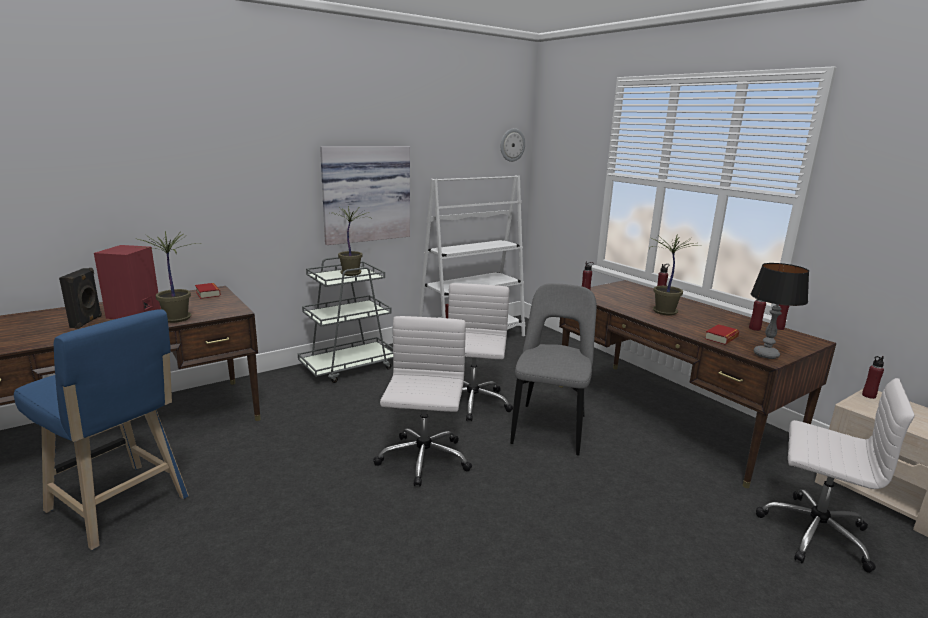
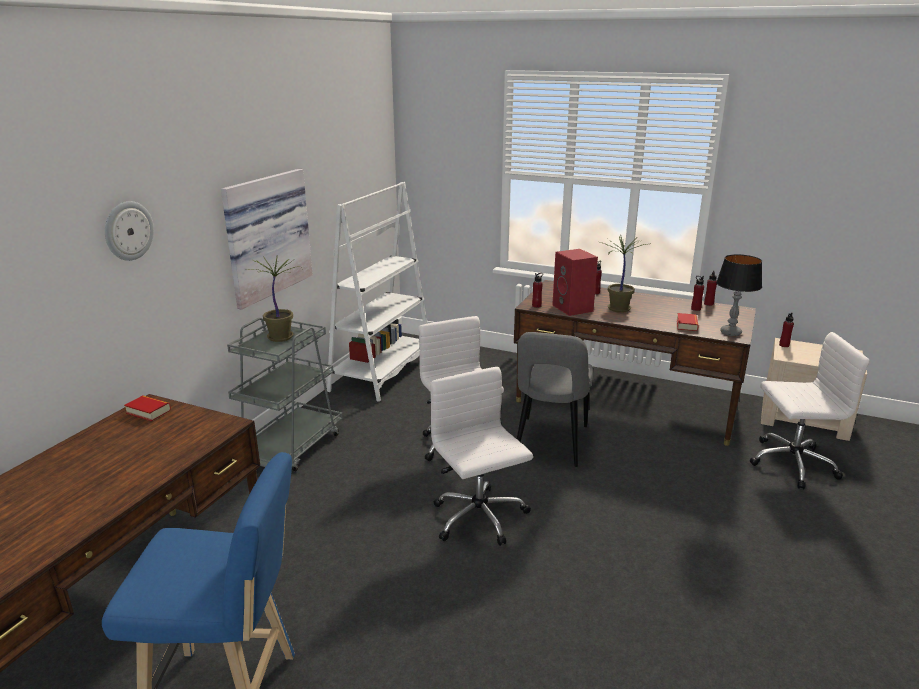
camera: 30 degrees left, 5 degrees up
(87, 322) = (56, 499): black speaker -> none
(134, 314) = (101, 468): red speaker -> red speaker (573, 308)
(177, 319) = (174, 456): potted plant -> none
(512, 145) = (380, 145): wall clock -> wall clock (128, 230)
(550, 427) = (550, 445): grey chair -> grey chair turned 150 degrees counterclockwise

